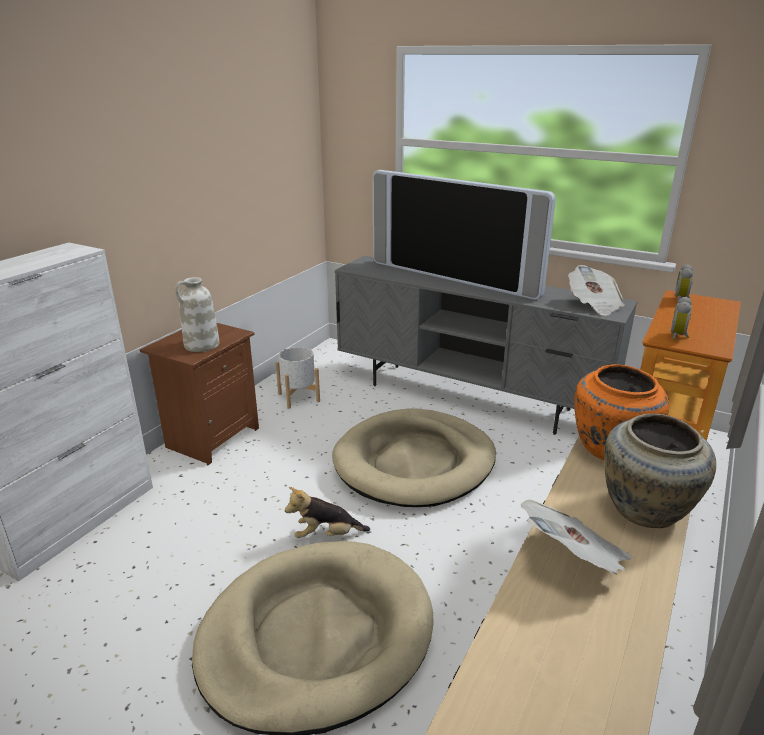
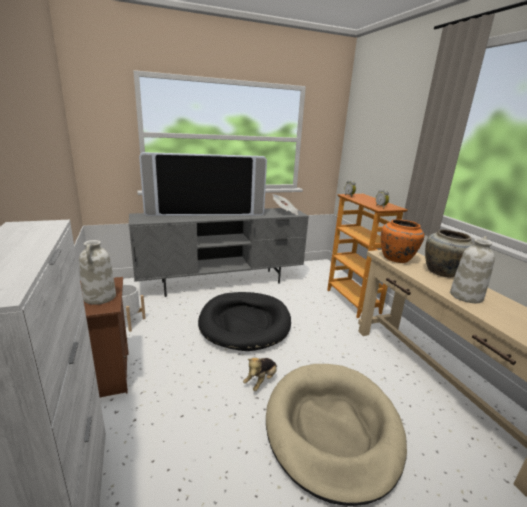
camera: 50 degrees left, 5 degrees down
(415, 462) = (245, 323): beige dog bed -> black dog bed
(574, 559) = (465, 296): newspaper -> white vase

